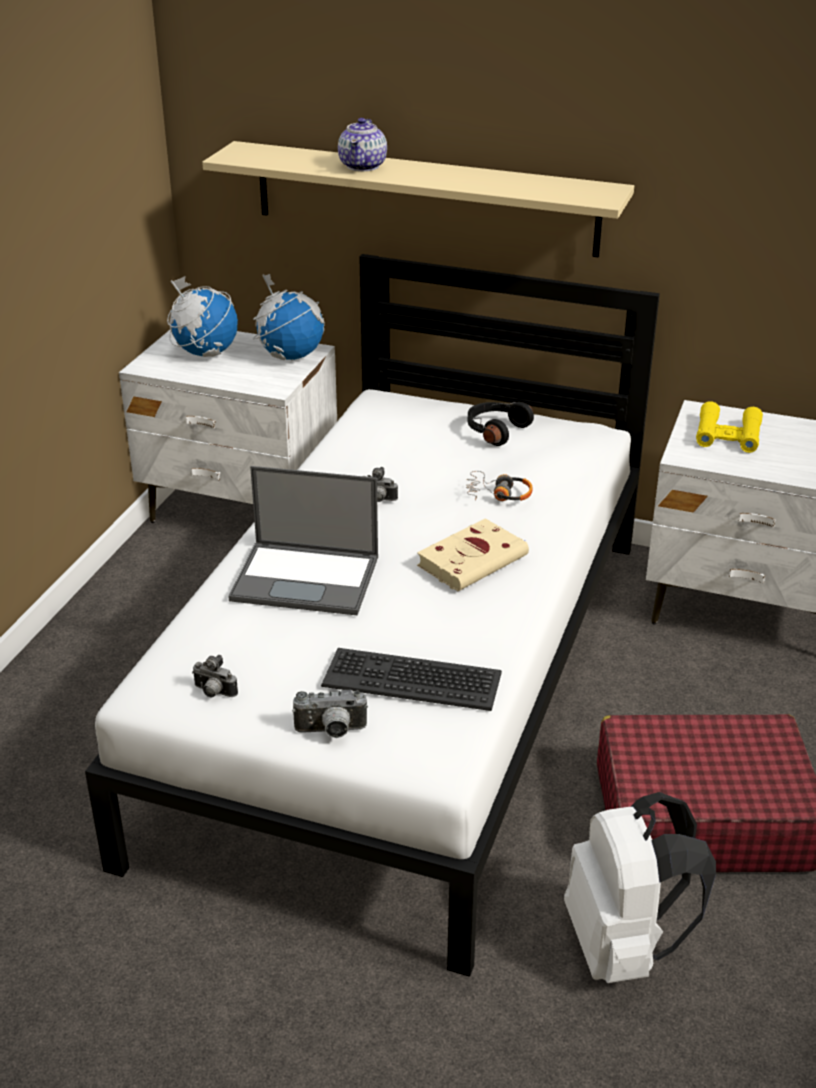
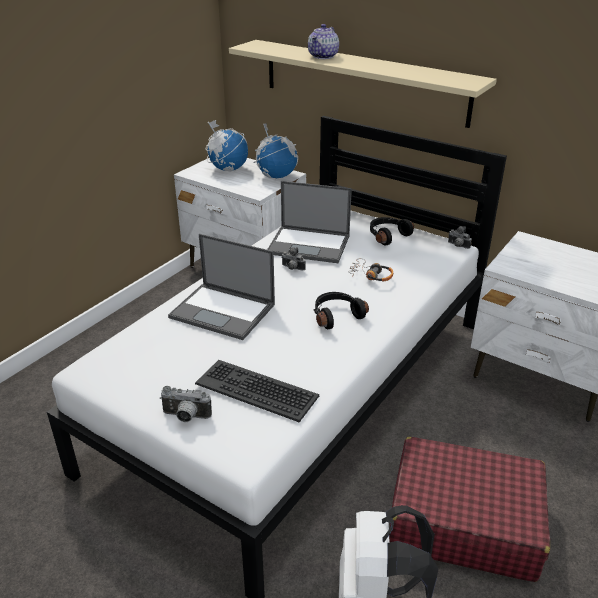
camera: 15 degrees right, 0 degrees up
(213, 693) = (127, 376): camera -> camera (457, 246)
(386, 460) = (310, 245): none -> laptop
(474, 560) = (336, 315): beige book -> black headphones
(728, 435) = (540, 257): yellow binoculars -> none

